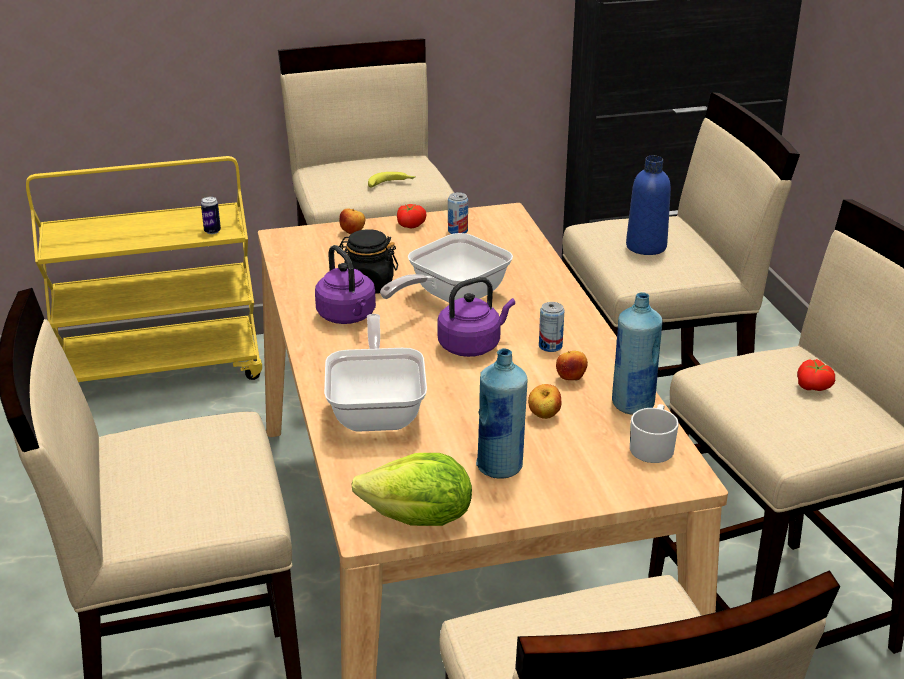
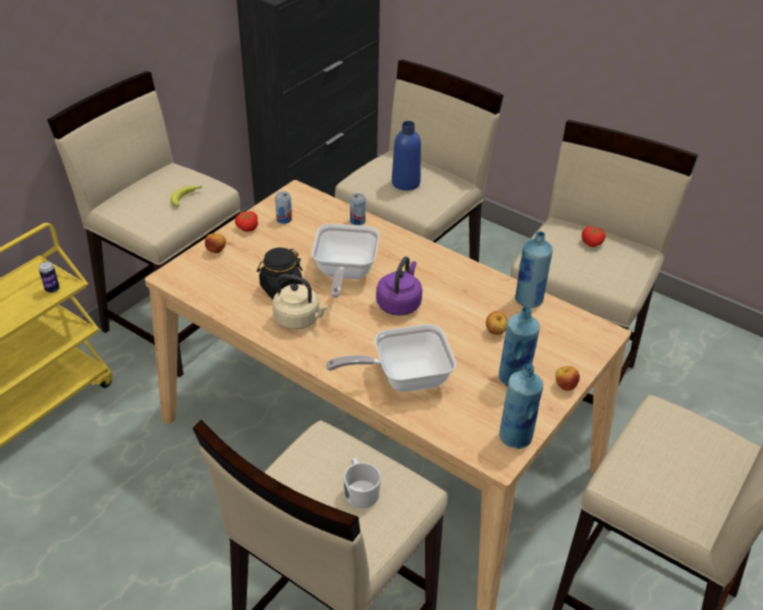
camera: 40 degrees left, 10 degrees up
(348, 317) = (299, 320): purple kettle -> beige kettle
(377, 409) = (403, 378): frying pan -> frying pan turned 60 degrees counterclockwise
(419, 519) = (516, 437): lettuce -> blue bottle
(550, 346) = (442, 282): can -> can (357, 221)
(570, 378) = (479, 299): apple -> apple (565, 386)
(653, 446) = (568, 322): white mug -> white mug (360, 490)

